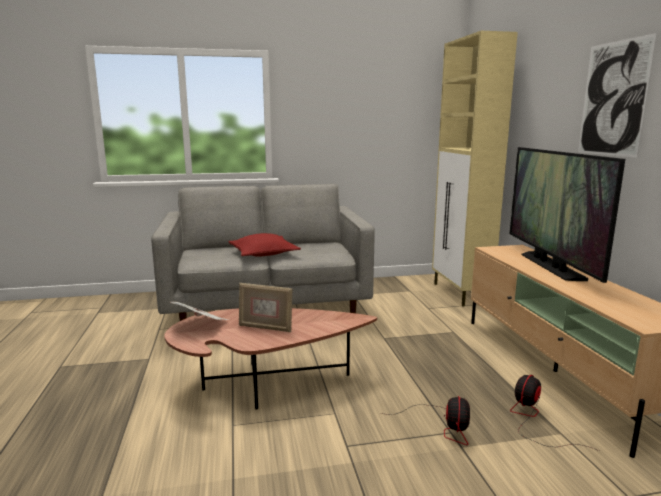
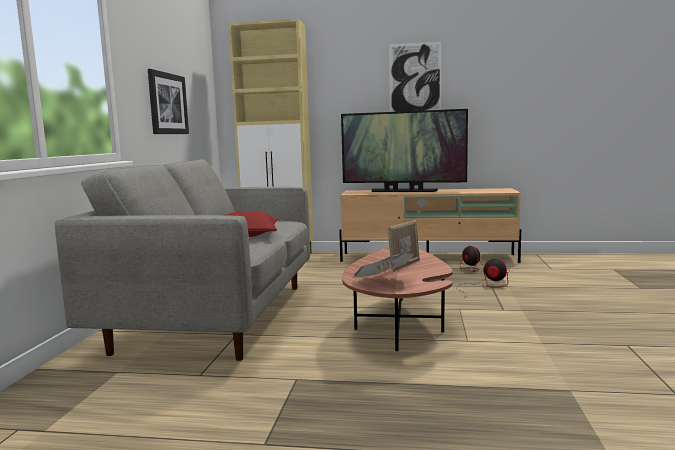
camera: 70 degrees left, 5 degrees down
(354, 131) = (167, 104): none -> picture

